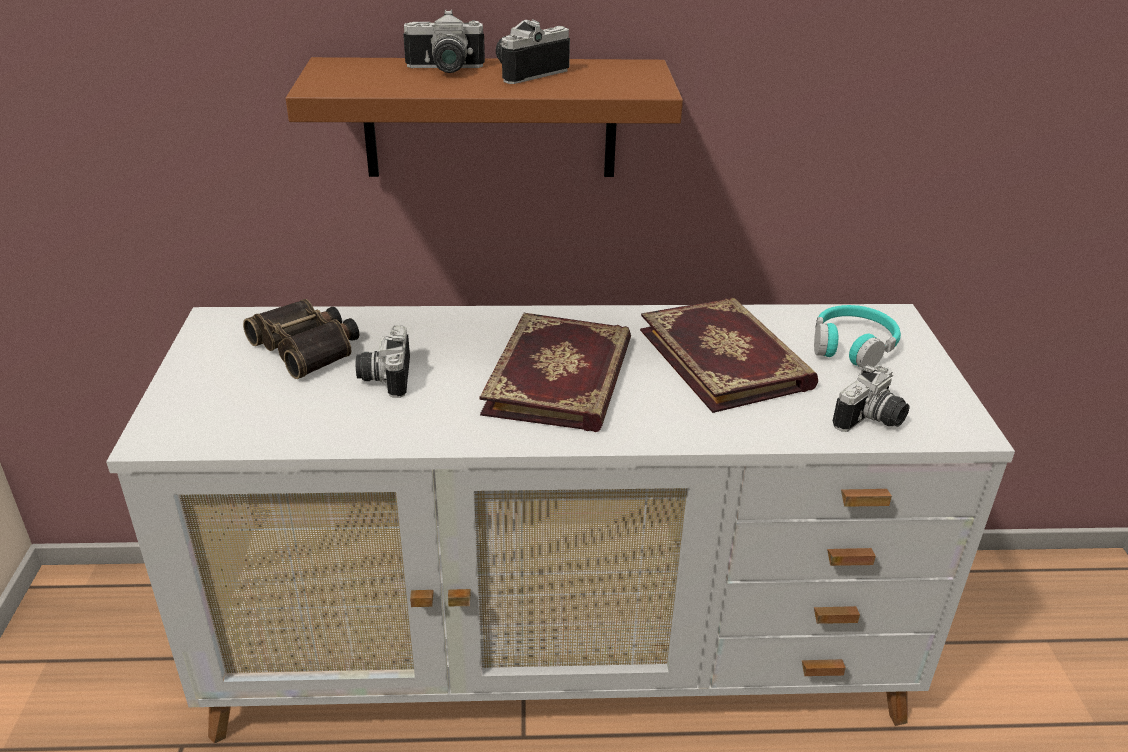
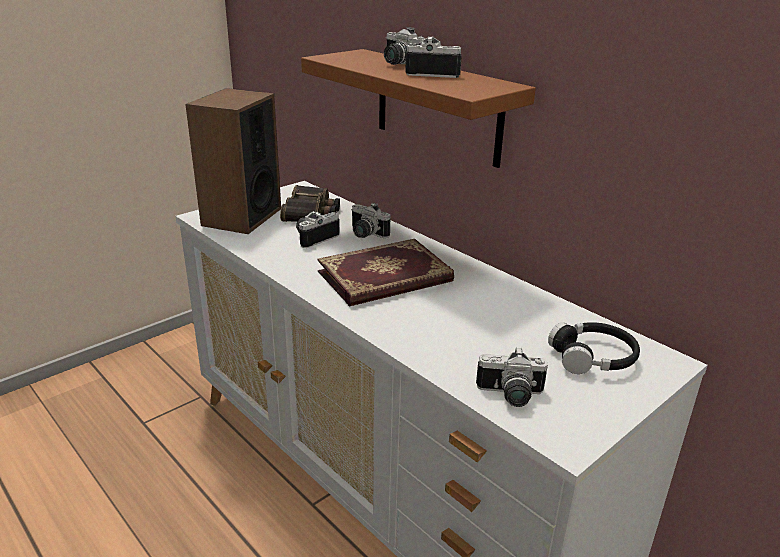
camera: 50 degrees right, 5 degrees down
(222, 405) = (241, 217): none -> speaker
(433, 339) = (365, 234): none -> camera
(726, 358) = (492, 317): book -> none
(852, 346) = (593, 357): turquoise headphones -> black headphones

